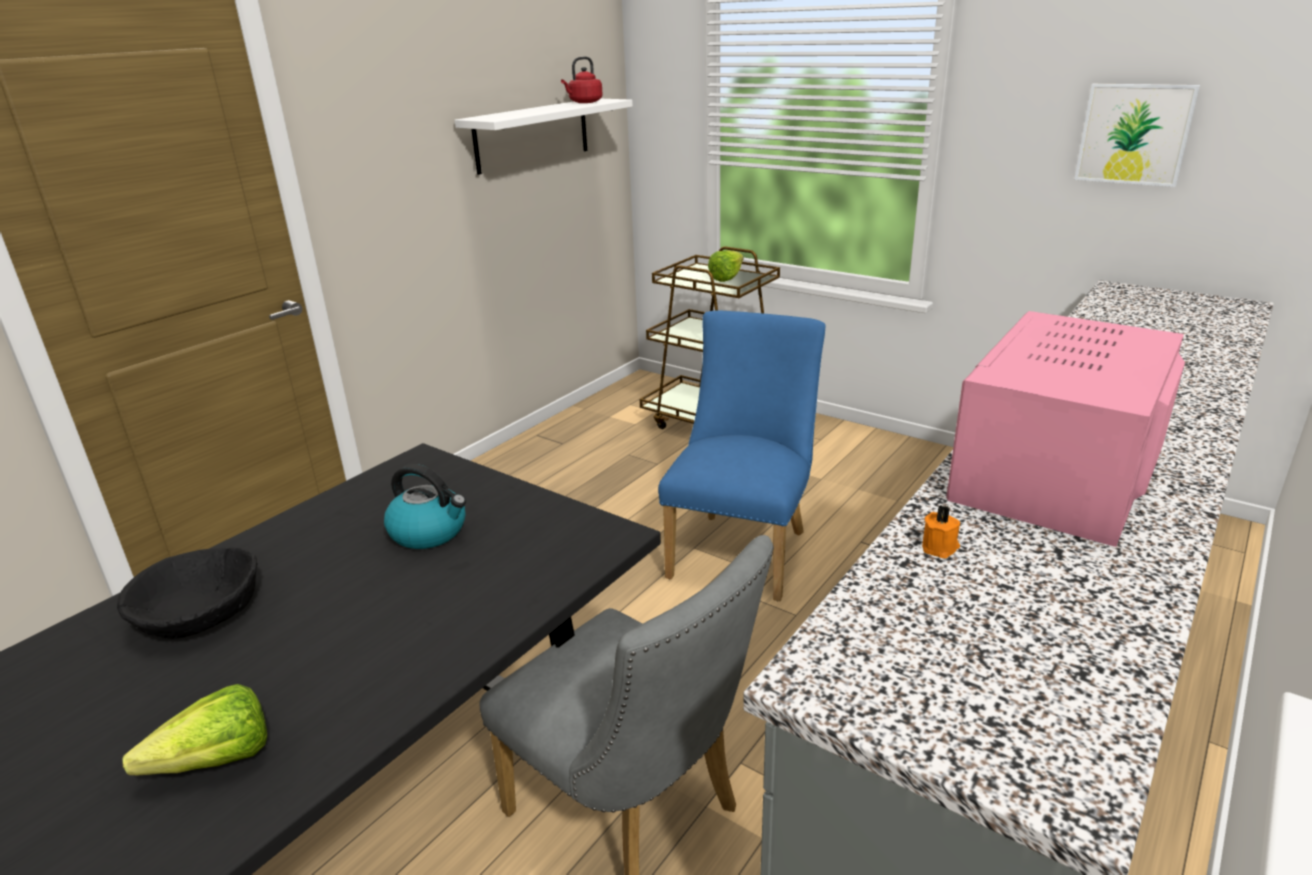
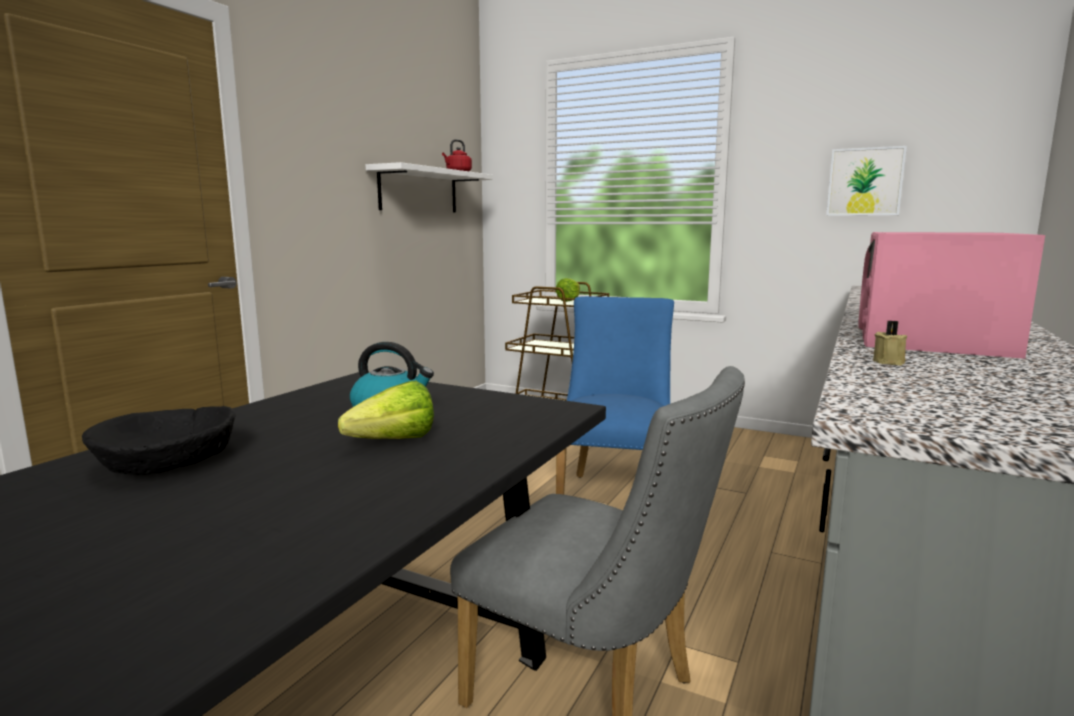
camera: 10 degrees left, 15 degrees down
(205, 764) = (208, 558): lettuce -> lettuce (385, 443)
(940, 548) = (890, 362): orange candle -> beige candle

